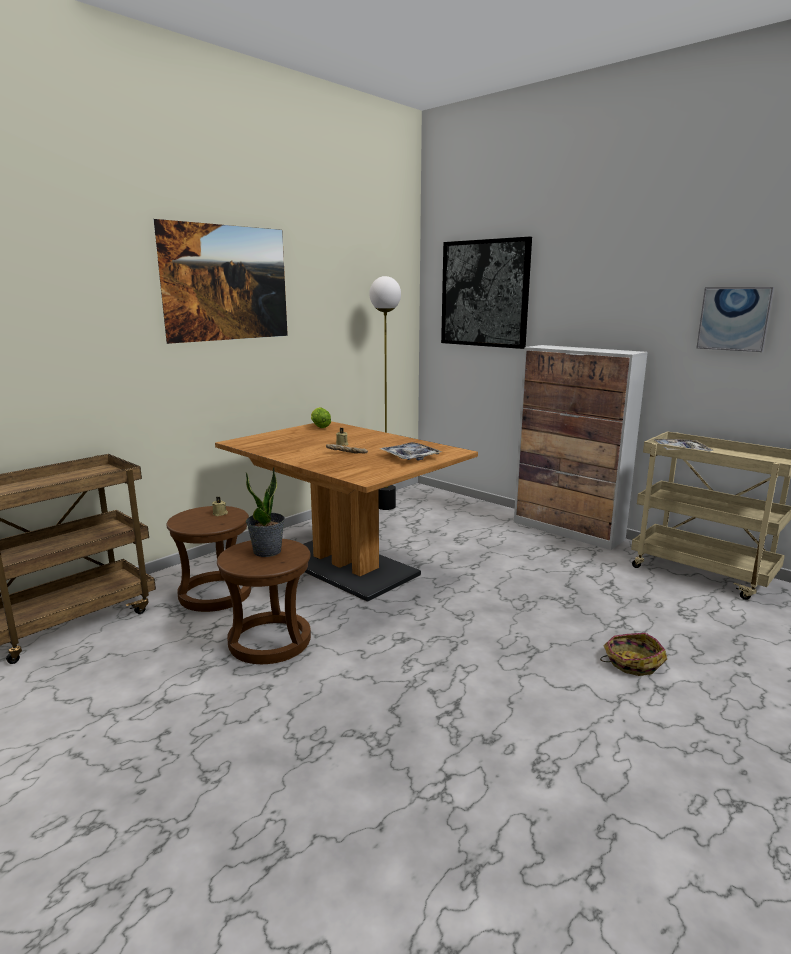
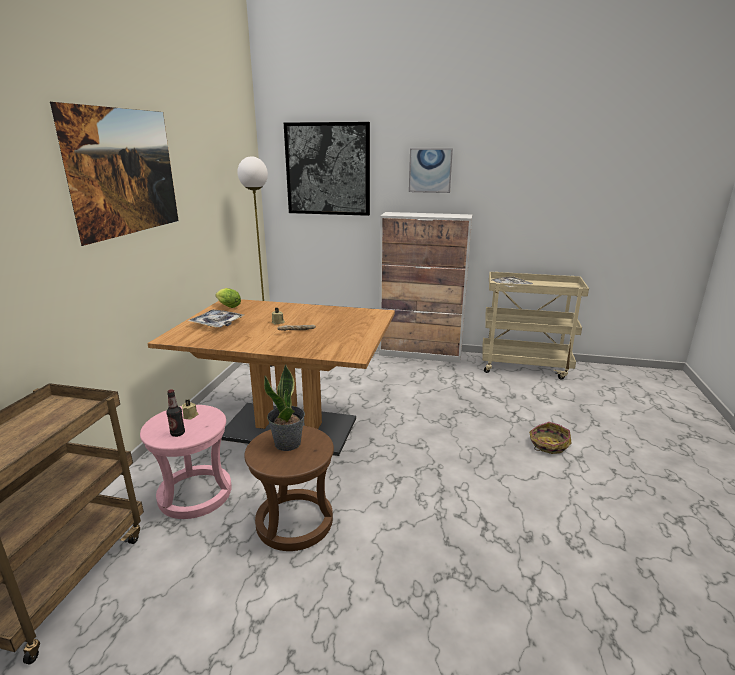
camera: 30 degrees left, 5 degrees up
(195, 523) = (177, 433): none -> bottle
(214, 594) = (195, 494): brown stool -> pink stool
(410, 457) = (354, 325): tray -> tray (217, 323)
(734, 319) = (531, 189): picture -> picture (430, 170)

